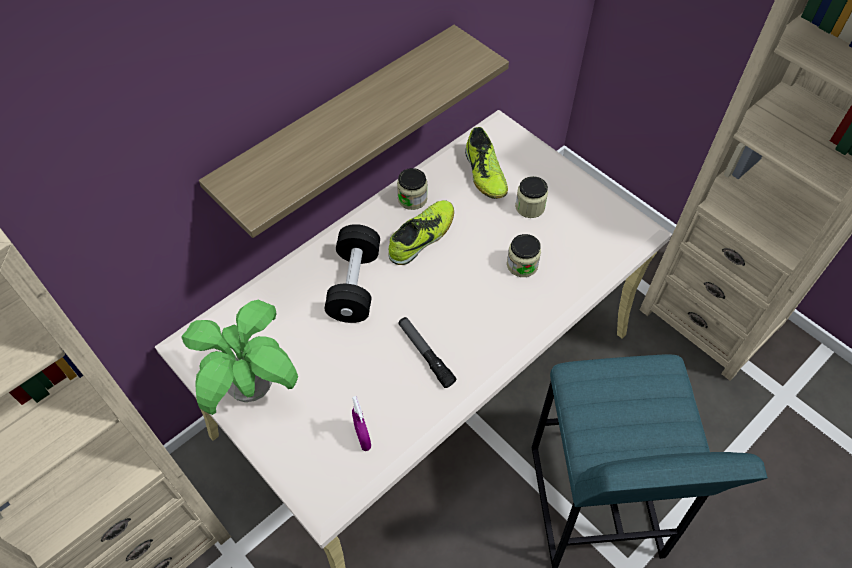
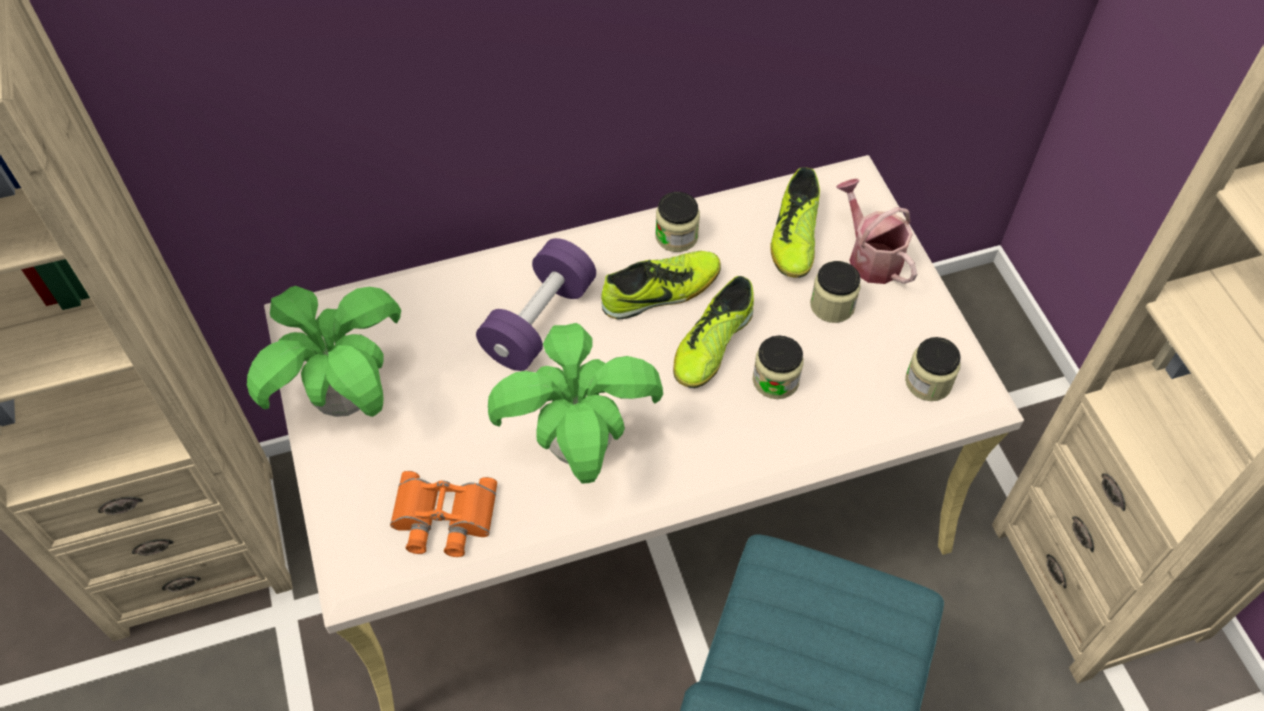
camera: 25 degrees right, 0 degrees up
(339, 122) = (590, 96): shelf -> none
(354, 285) = (539, 321): black dumbbell -> purple dumbbell
(363, 438) = (443, 519): purple spray bottle -> orange binoculars
(425, 354) = (579, 446): flashlight -> potted plant
(472, 258) = (712, 345): none -> shoe
(535, 169) = (870, 256): none -> watering can
(610, 232) = (928, 382): none -> jar

